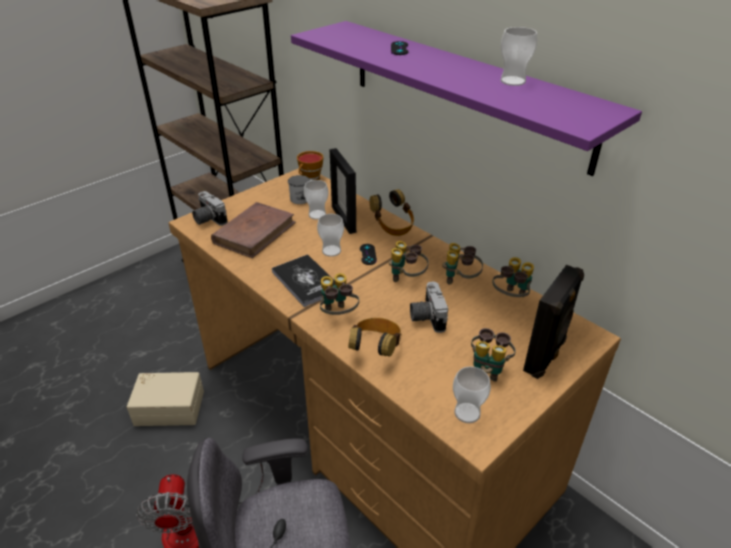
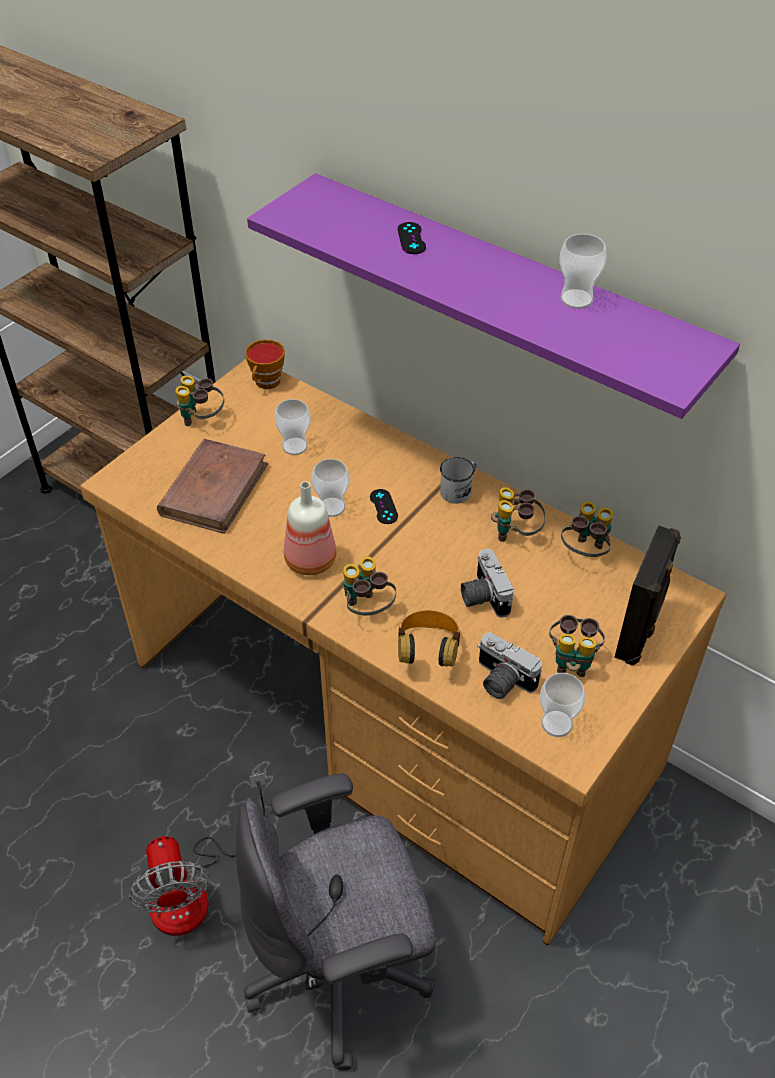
camera: 10 degrees left, 10 degrees up
(169, 406) = (100, 733): beige storage box -> none
(208, 219) = (137, 474): camera -> camera (501, 681)
(303, 198) = (265, 418): white mug -> white mug (459, 490)
(306, 281) = (310, 561): book -> bottle
(344, 219) = (336, 449): picture frame -> none
(393, 225) = (407, 453): headphones -> none
(407, 278) = (445, 539): binoculars -> binoculars (202, 420)

